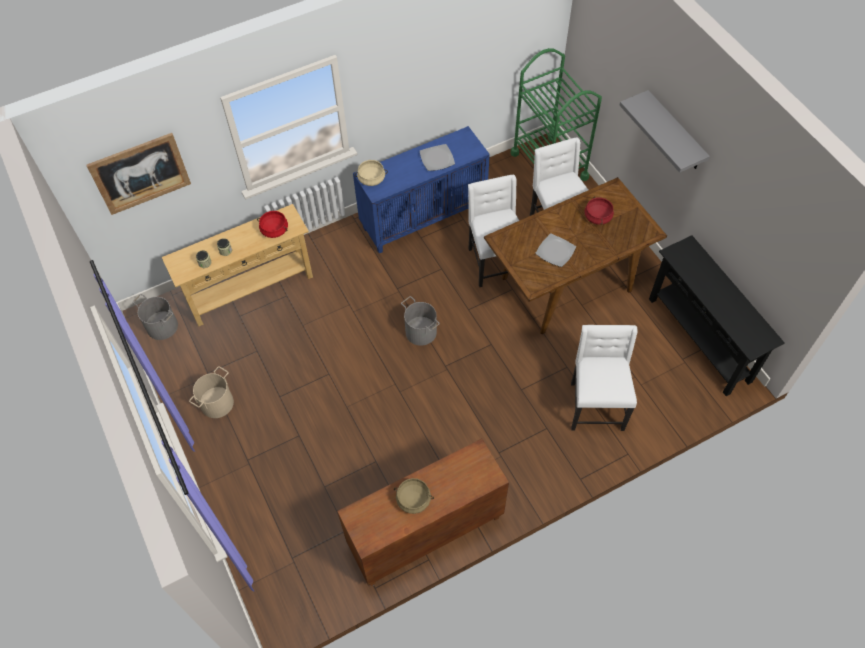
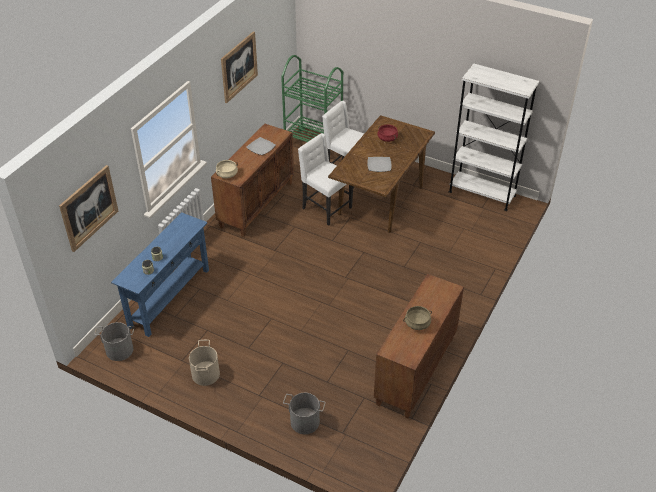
camera: 35 degrees left, 15 degrees down
(250, 289) = (169, 297): beige console table -> blue console table
(274, 230) = (182, 231): red cooking pot -> none
(421, 331) = (312, 266): grey bucket -> grey bucket (305, 421)
(423, 217) = (256, 204): blue cabinet -> brown cabinet
(440, 49) = (239, 67): none -> picture
(595, 405) = (454, 253): white chair -> none
(675, 132) = (411, 62): grey shelf -> none
(699, 339) = (482, 193): black console table -> white bookcase

